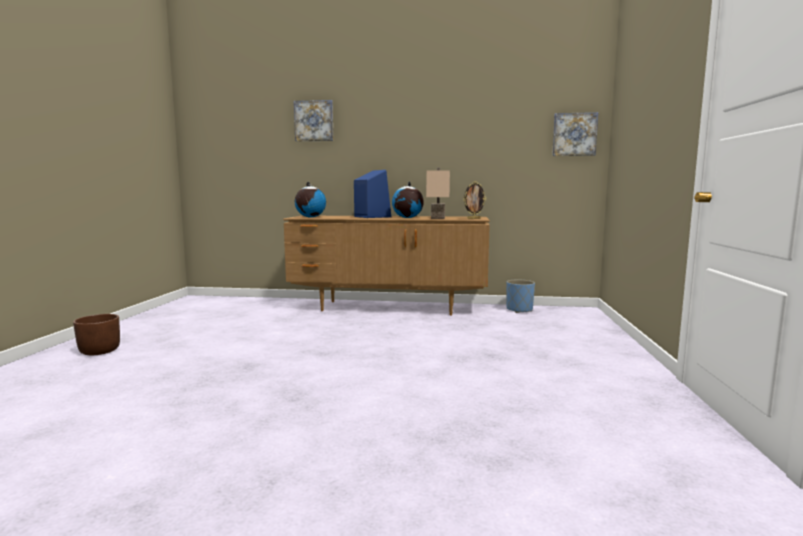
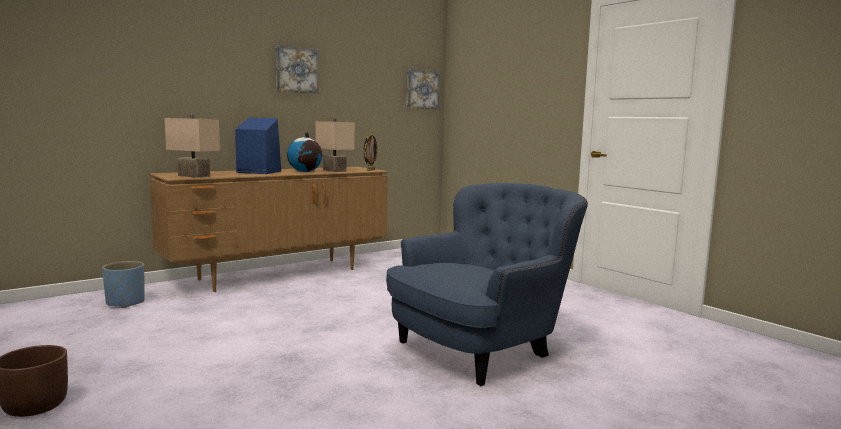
camera: 45 degrees left, 0 degrees up
(310, 217) = (192, 176): globe -> beige table lamp
(314, 121) = (162, 50): picture -> picture (296, 70)
(383, 410) = (480, 349): none -> blue armchair
(519, 310) = (394, 254): blue planter -> blue planter (125, 303)

